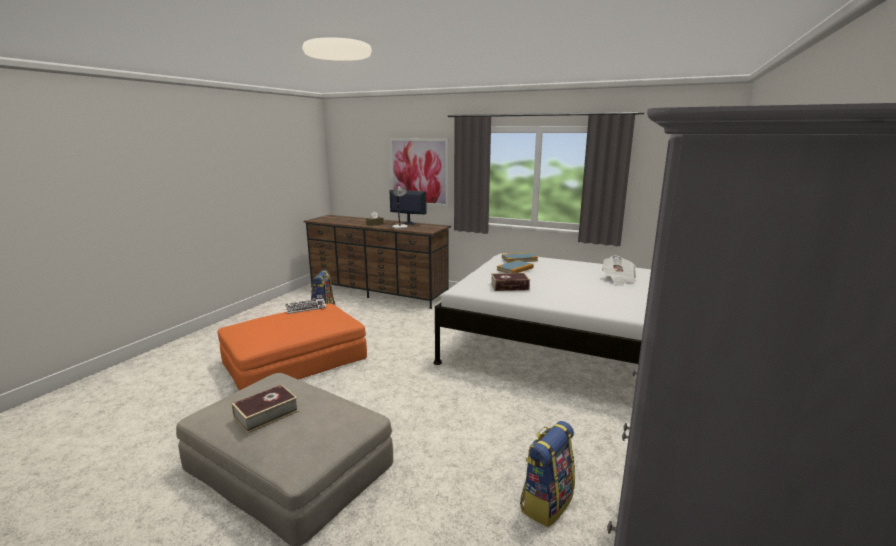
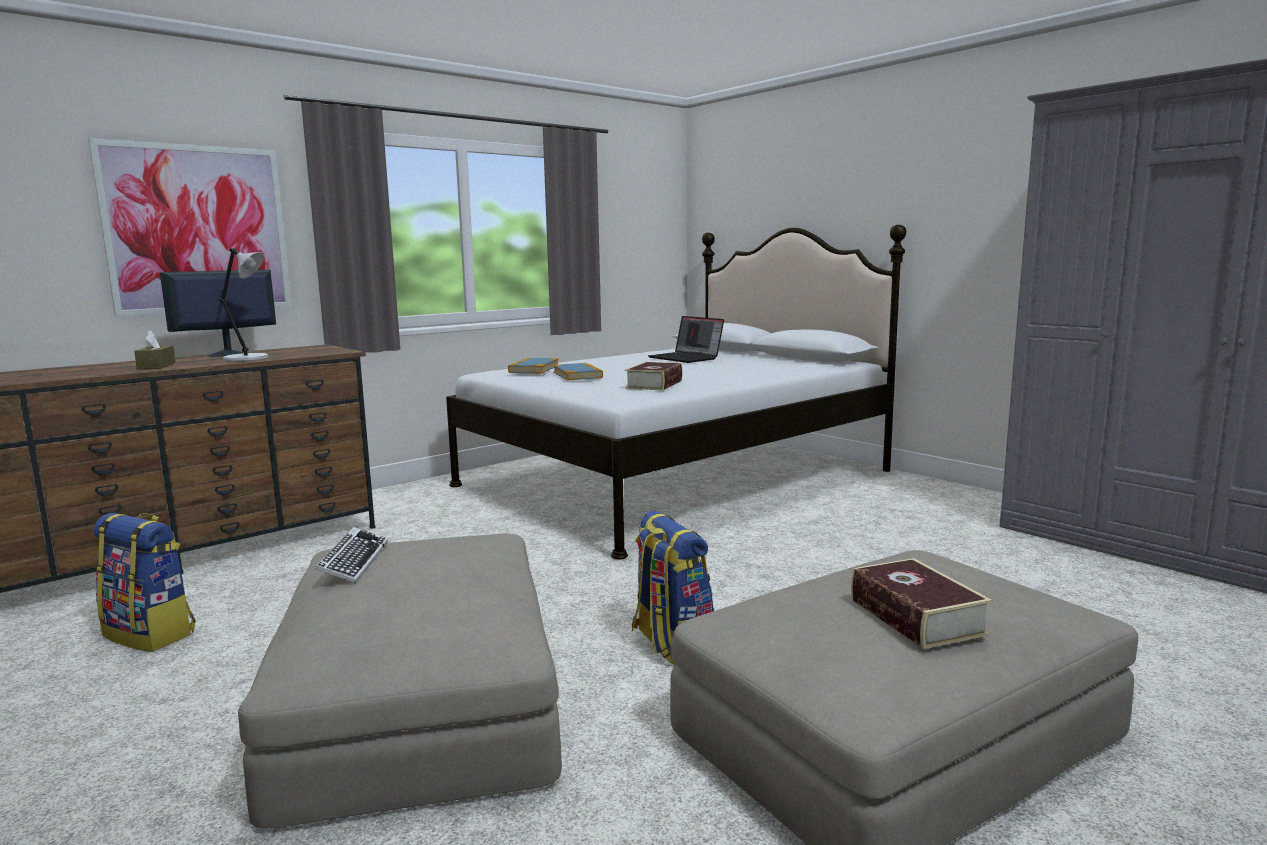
camera: 65 degrees left, 5 degrees down
(295, 360) = (419, 697): orange ottoman -> beige ottoman
(546, 502) = (1009, 560): backpack -> backpack (670, 644)
(618, 279) = (686, 358): newspaper -> laptop

